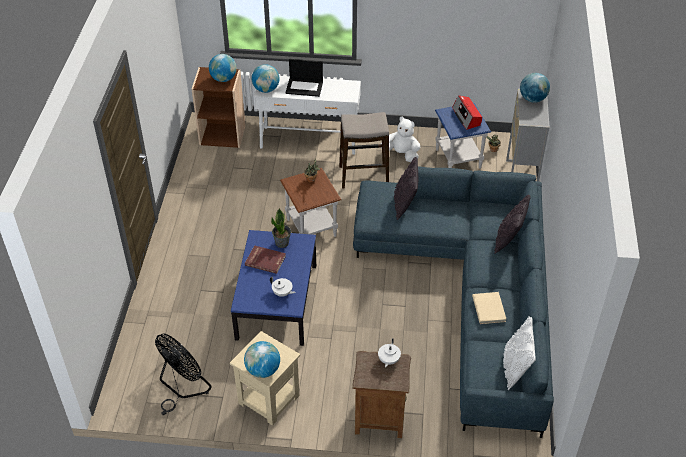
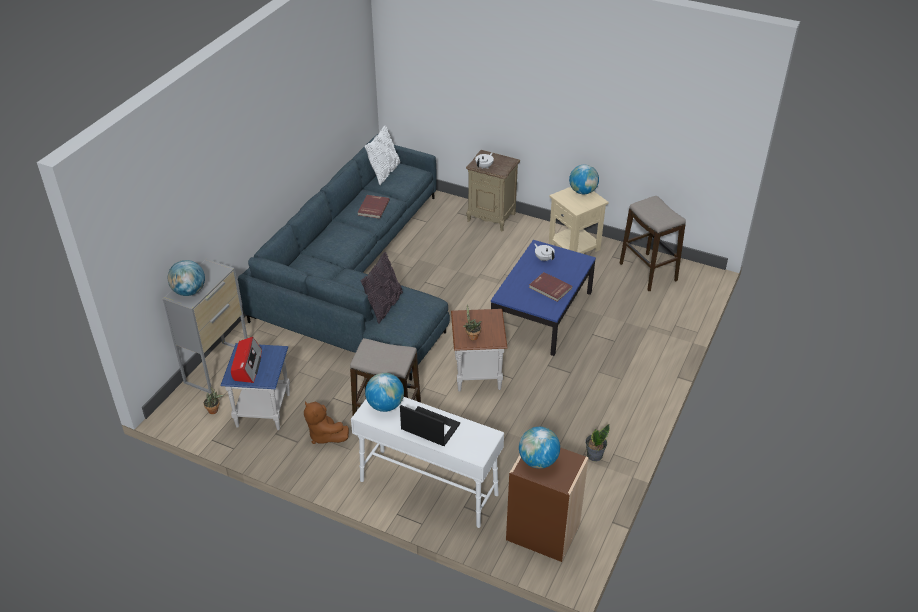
camera: 160 degrees left, 5 degrees down
(179, 385) = (648, 272): black fan -> stool
(266, 89) = (483, 437): globe -> globe (385, 405)
(282, 243) = (527, 299): potted plant -> potted plant (594, 455)
(401, 154) = (324, 435): white plush toy -> brown plush toy
(489, 309) = (373, 208): beige book -> red book
(508, 240) = (310, 253): black pillow -> none

